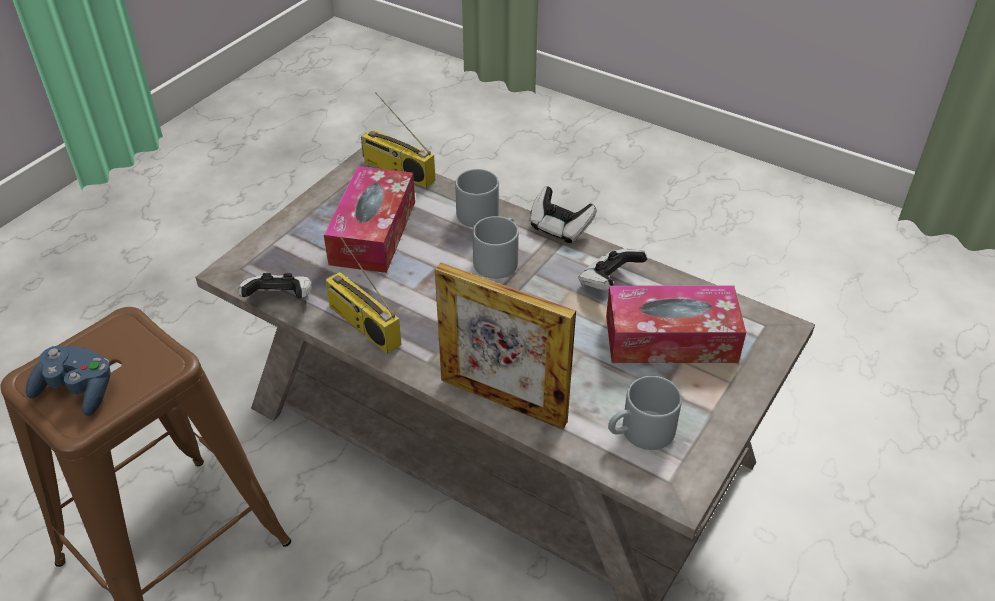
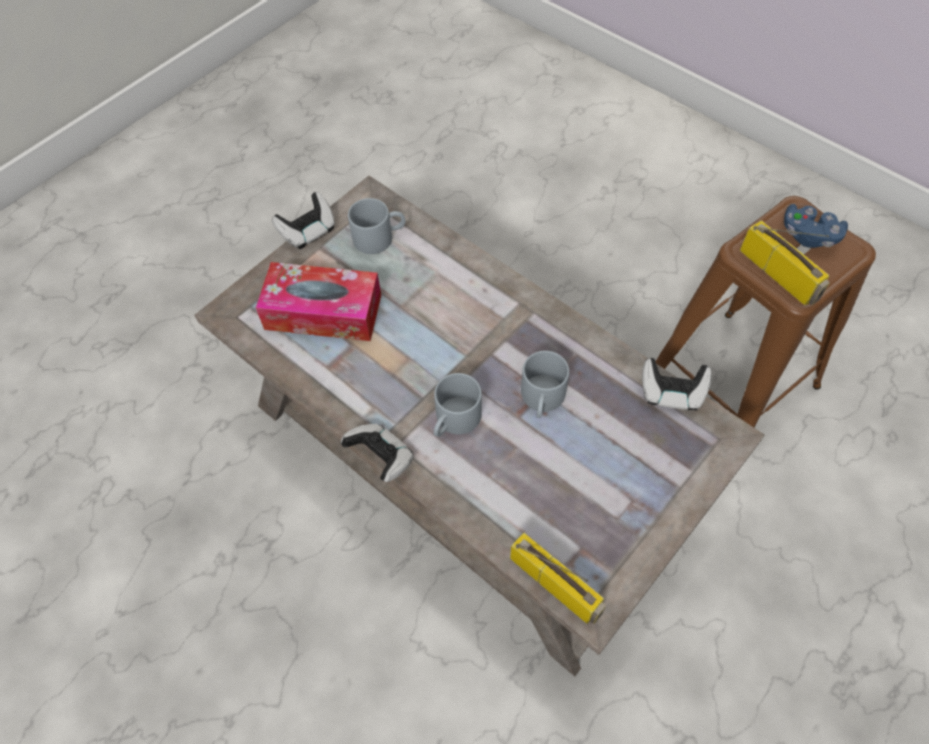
camera: 170 degrees left, 15 degrees up
(362, 325) = (591, 355): radio -> radio (780, 274)
(373, 232) = (584, 475): tissue box -> none
(477, 209) = (466, 498): grey mug -> grey mug (543, 399)
(503, 400) = (476, 272): picture frame -> none
(609, 282) = (354, 379): game controller -> game controller (308, 231)

